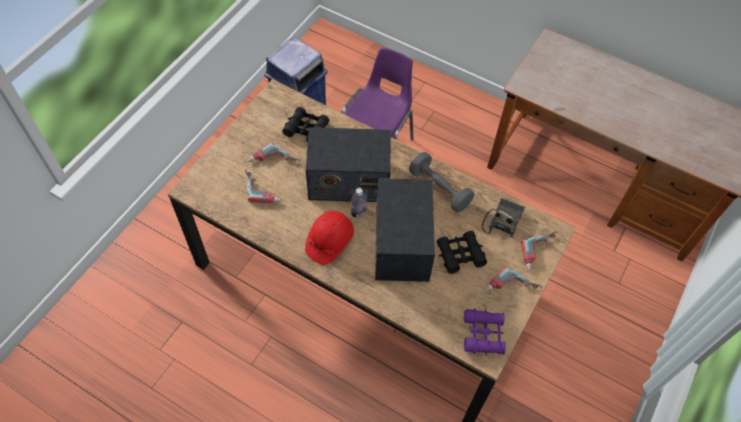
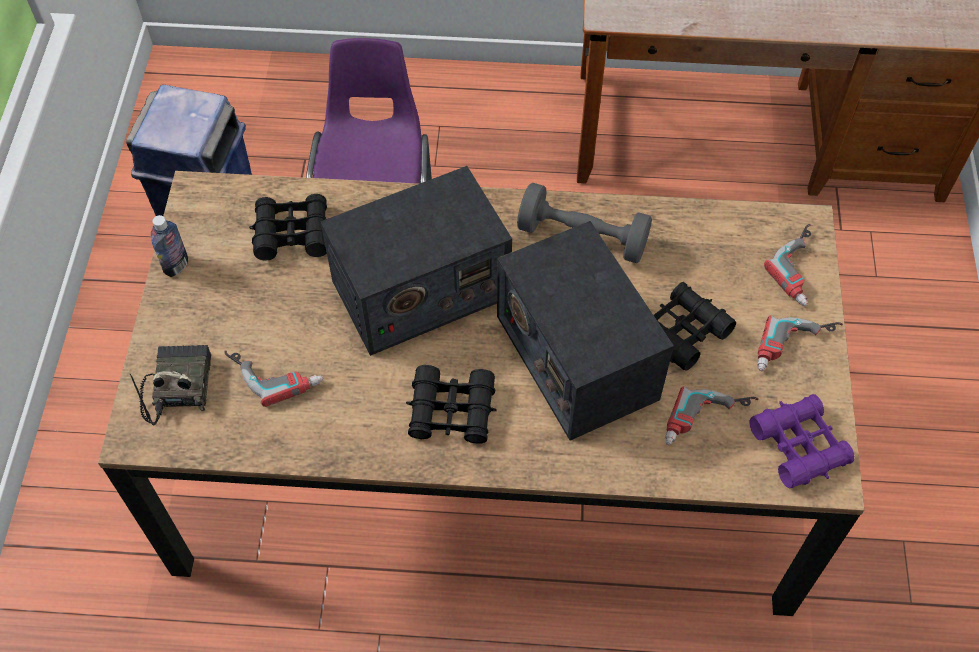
camera: 25 degrees left, 0 degrees up
(274, 162) = (268, 316): power drill -> power drill (709, 424)
(329, 241) = (452, 411): red hard hat -> black binoculars
(358, 212) = (472, 338): bottle -> bottle (176, 266)
(502, 220) = (713, 245): radio -> radio (177, 387)

